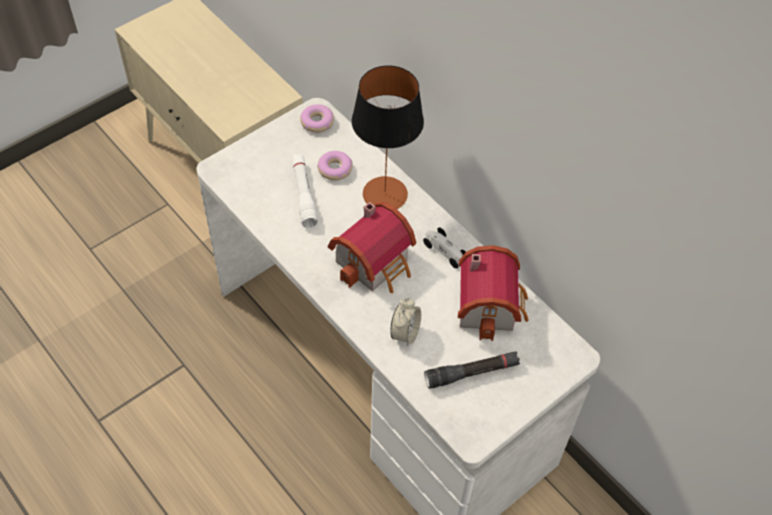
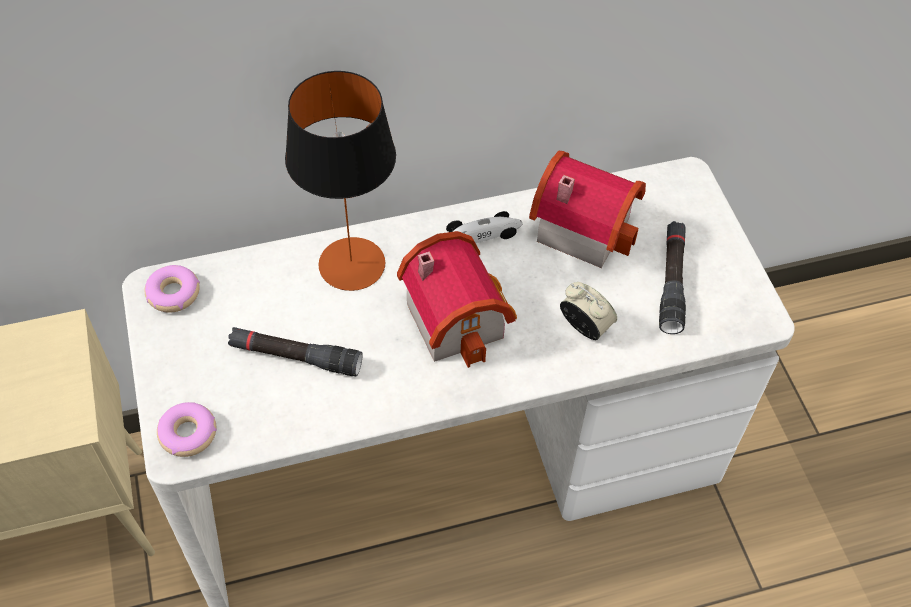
camera: 65 degrees left, 0 degrees up
(304, 194) = (295, 357): white flashlight -> black flashlight
(335, 169) = (274, 304): donut -> donut (188, 434)

